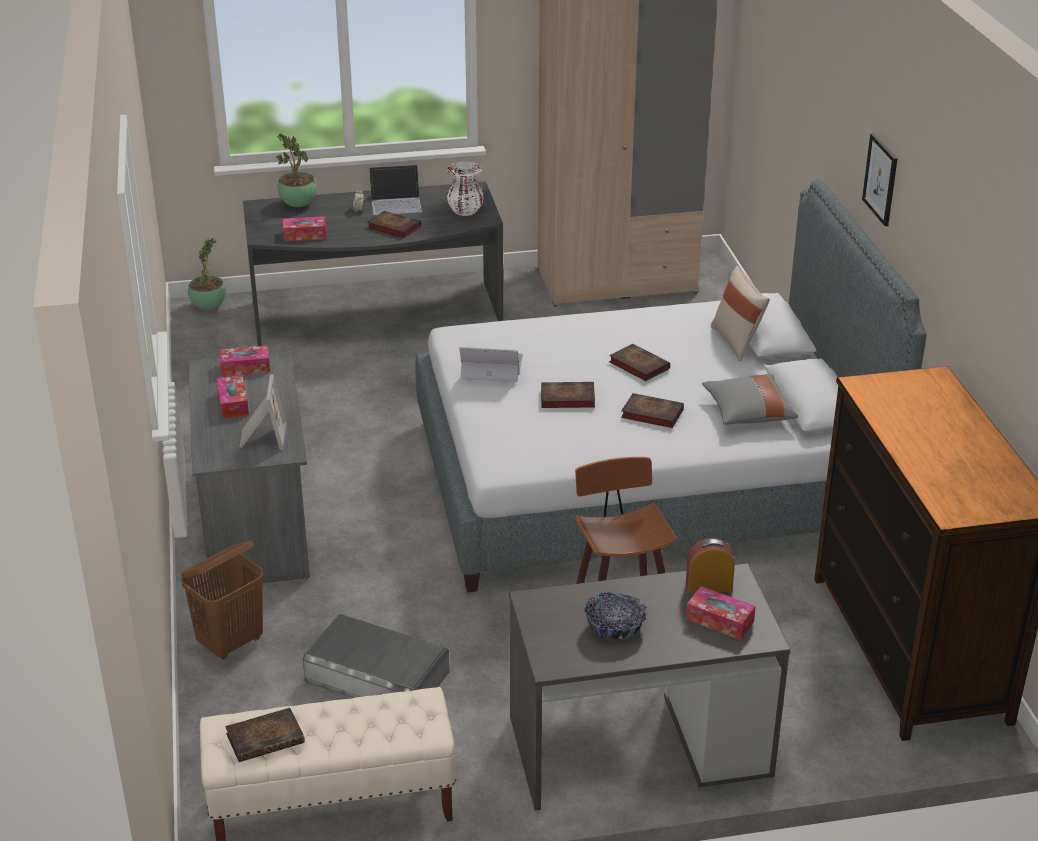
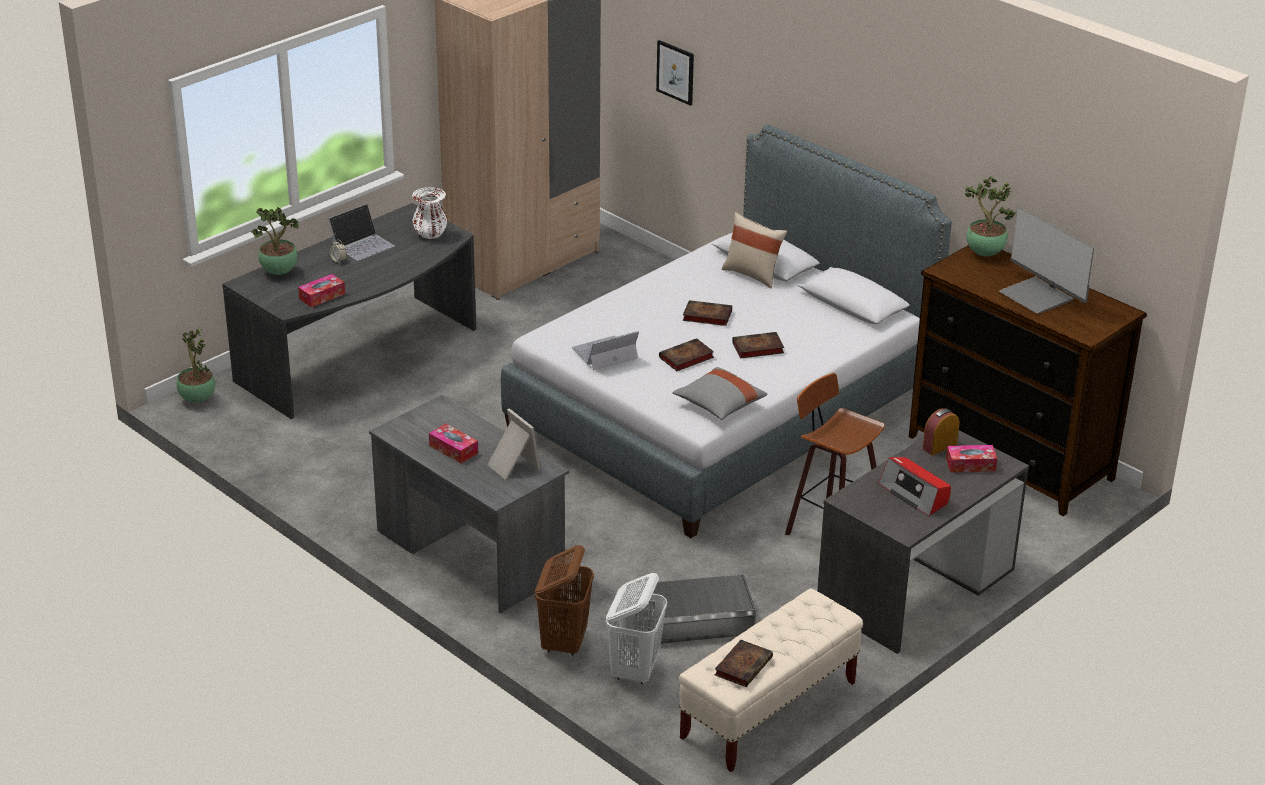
camera: 35 degrees left, 0 degrees up
(245, 367) = (424, 419): tissue box -> none
(259, 701) = (635, 670): none -> white laundry basket
(392, 227) = (388, 266): book -> none
(615, 627) = (914, 494): bowl -> radio
(747, 413) = (820, 324): grey pillow -> grey pillow (719, 405)
(881, 179) = (851, 112): picture -> picture (675, 72)
(934, 382) = (983, 253): none -> potted plant
(943, 449) = (1037, 296): none -> monitor

